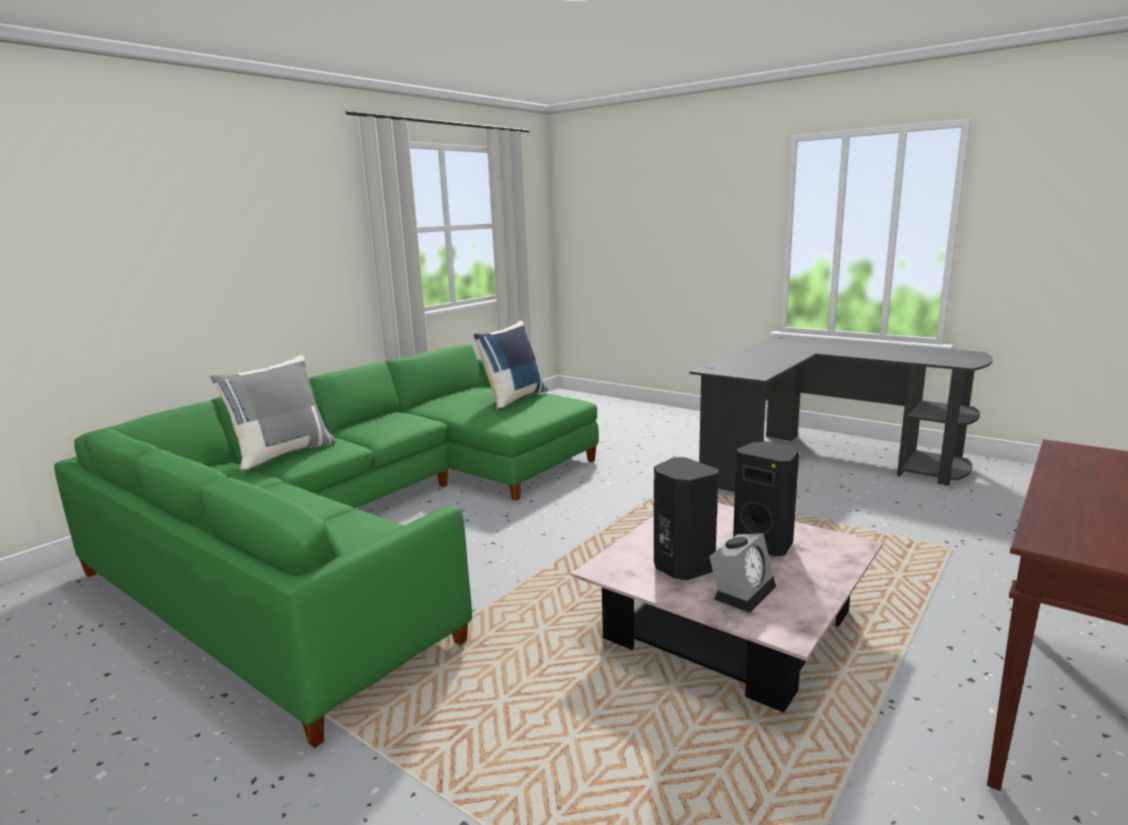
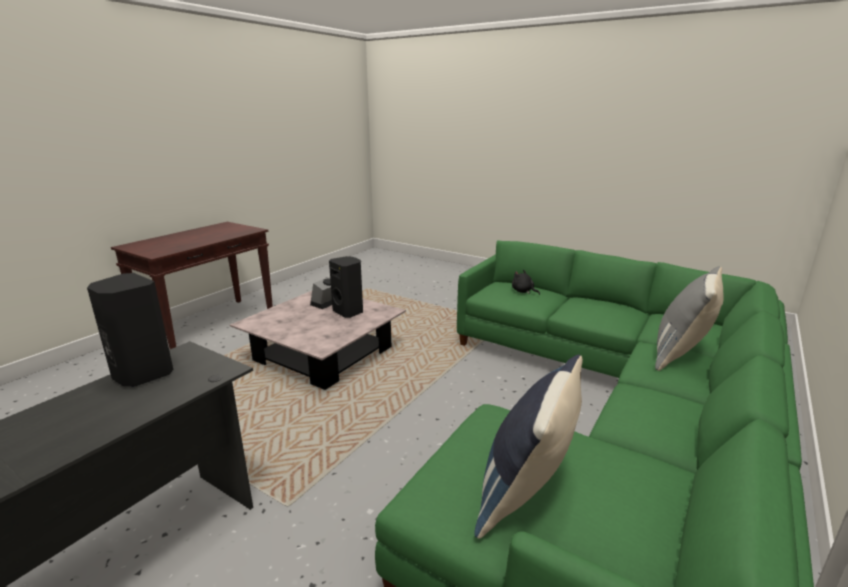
camera: 175 degrees right, 5 degrees up
(338, 540) = (523, 291): none -> black plush toy
(765, 544) = (296, 323): black speaker -> black speaker (141, 374)

